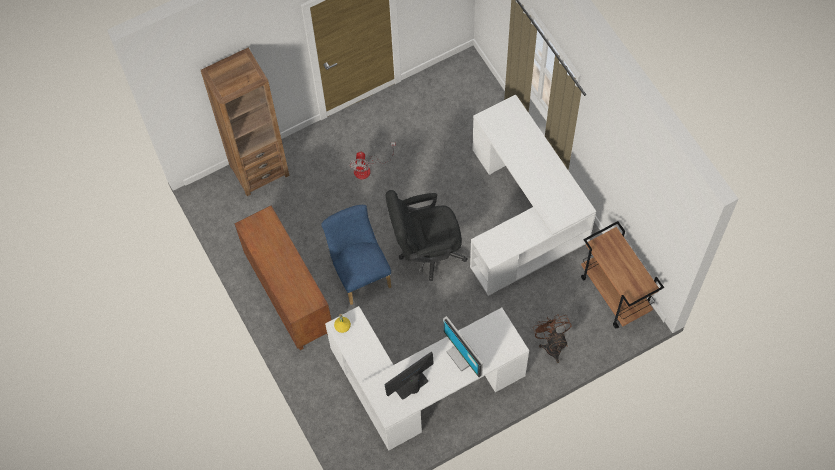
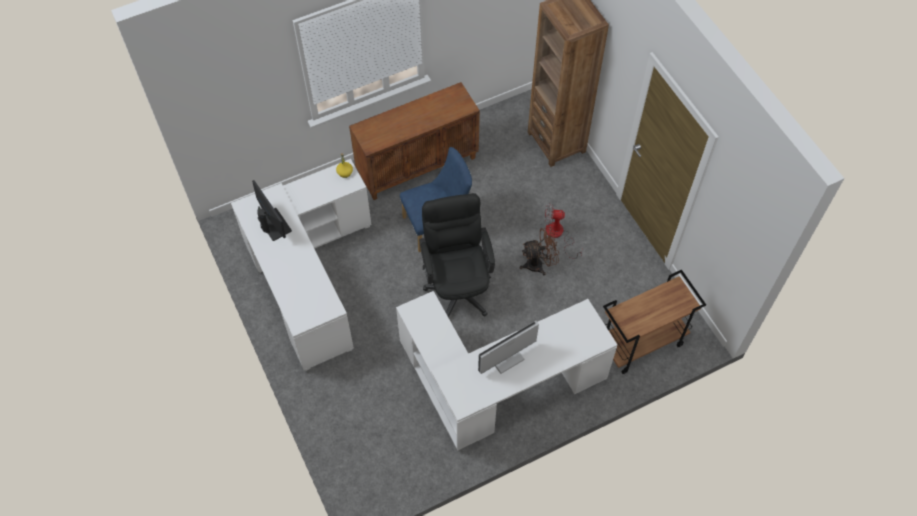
camera: 90 degrees right, 5 degrees down
(462, 355) = (296, 273): monitor -> monitor (507, 359)
(552, 345) = (338, 402): brown fan -> brown fan (539, 264)
(615, 294) = (392, 475): brown cart -> brown cart (640, 343)

